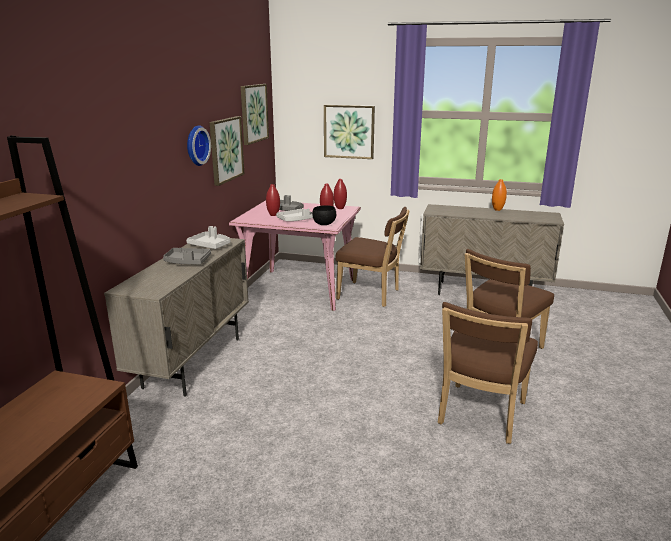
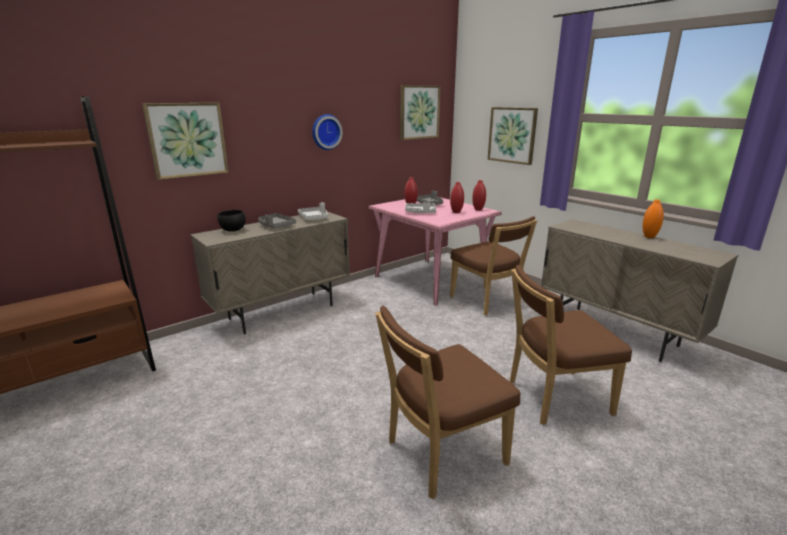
camera: 35 degrees right, 0 degrees up
(225, 149) = (371, 141): picture -> picture (187, 140)
(324, 224) = (437, 220): black bowl -> black bowl (232, 230)

